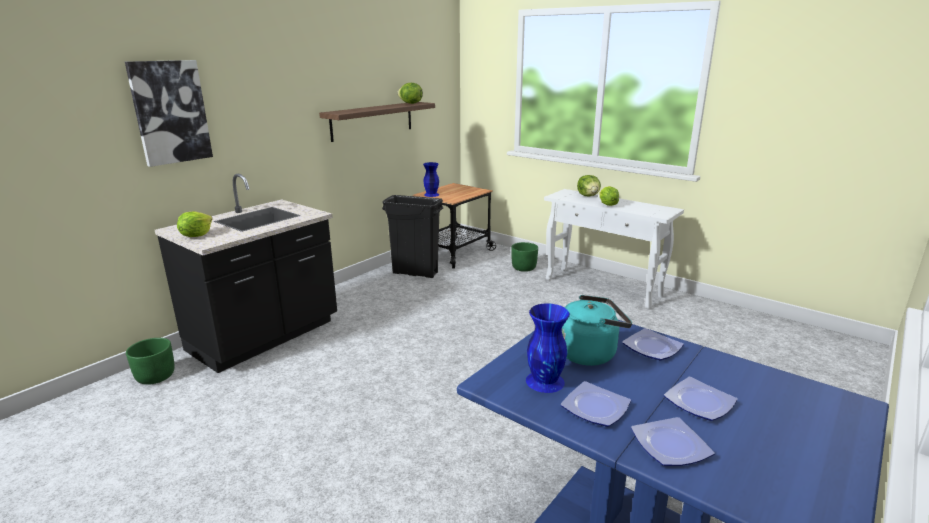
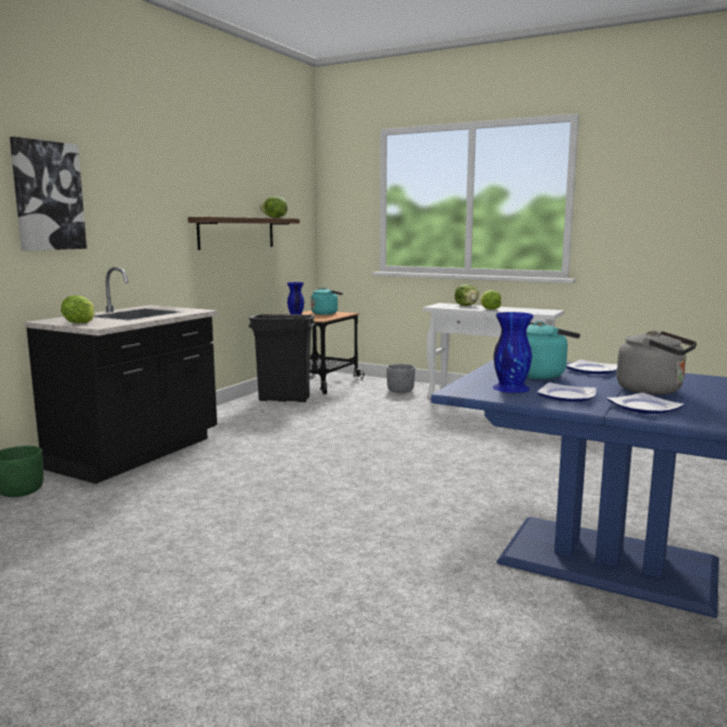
camera: 10 degrees left, 10 degrees down
(461, 190) = (326, 313): none -> turquoise kettle
(524, 268) = (400, 391): green planter -> grey planter
(699, 403) = (653, 390): plate -> grey kettle

